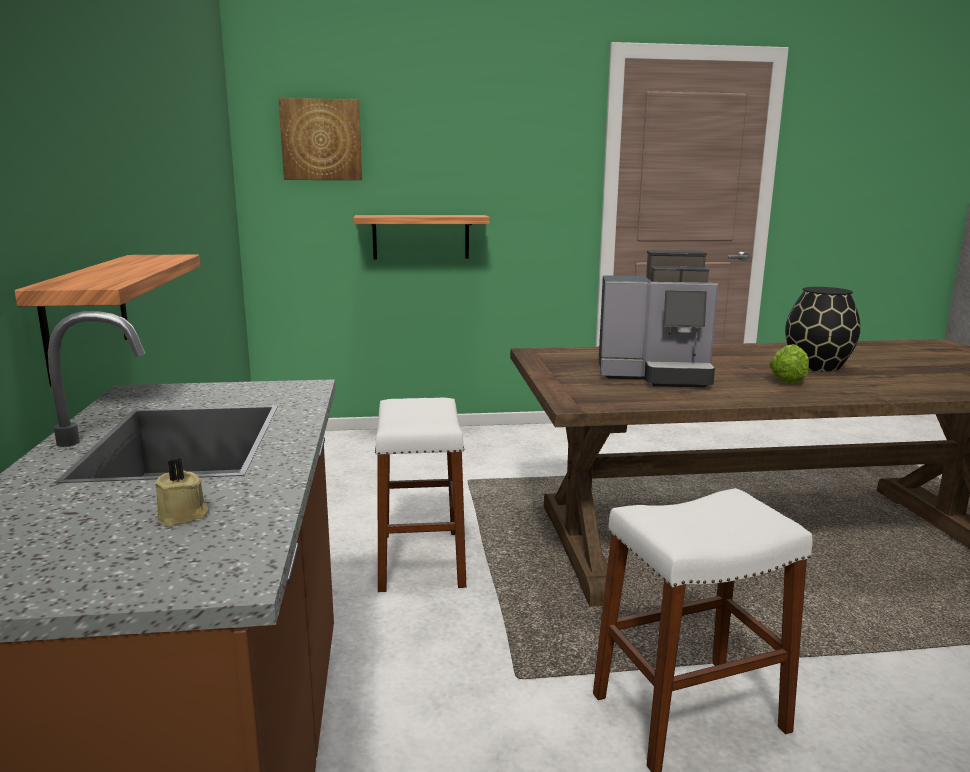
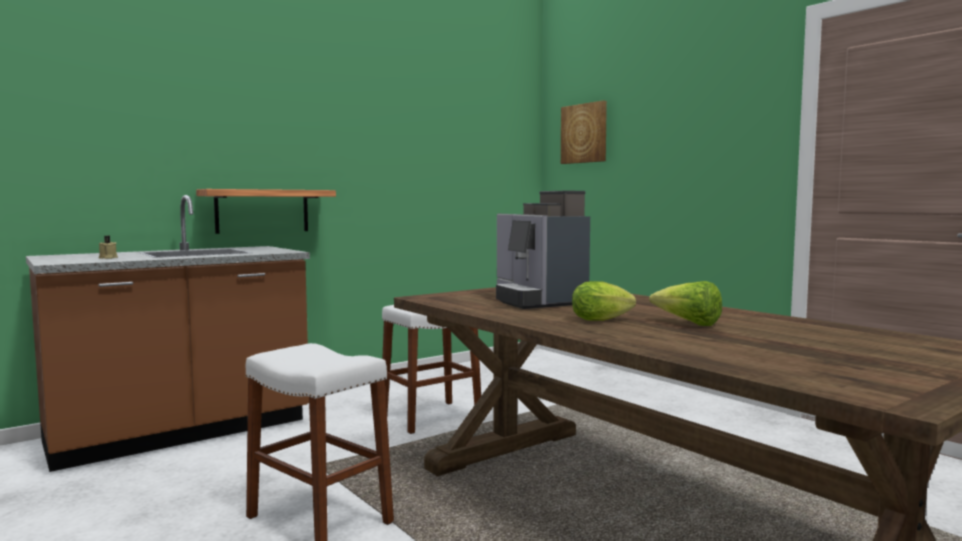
camera: 60 degrees right, 10 degrees down
(421, 237) = (641, 206): shelf -> none
(818, 366) = (688, 324): black vase -> lettuce

